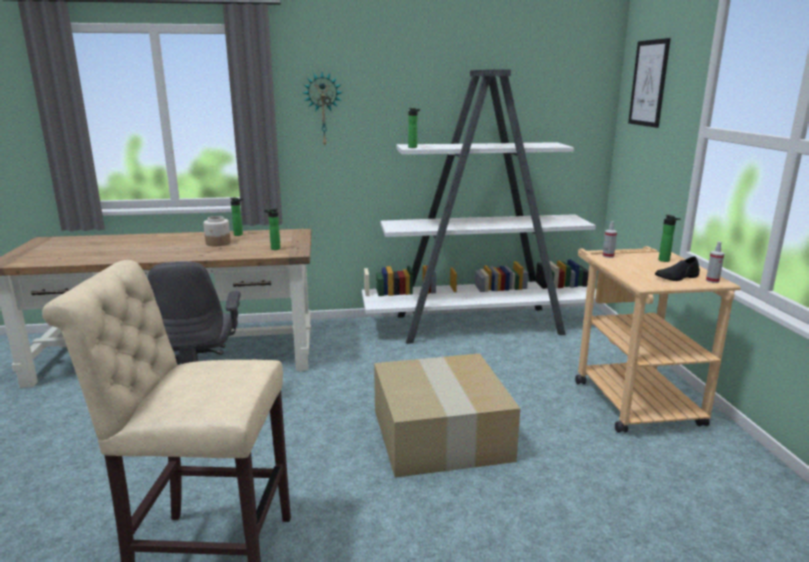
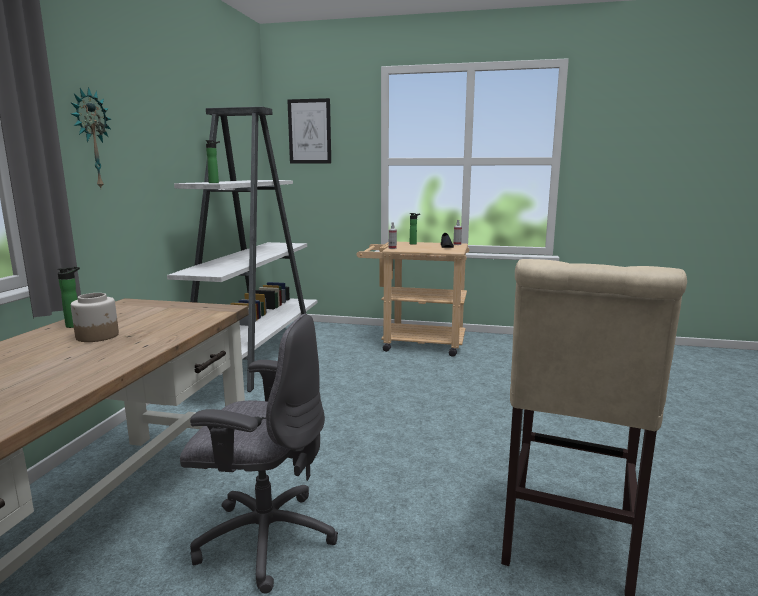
camera: 70 degrees left, 5 degrees down
(274, 249) = (189, 314): bottle -> none
(443, 435) = (425, 406): cardboard box -> none

